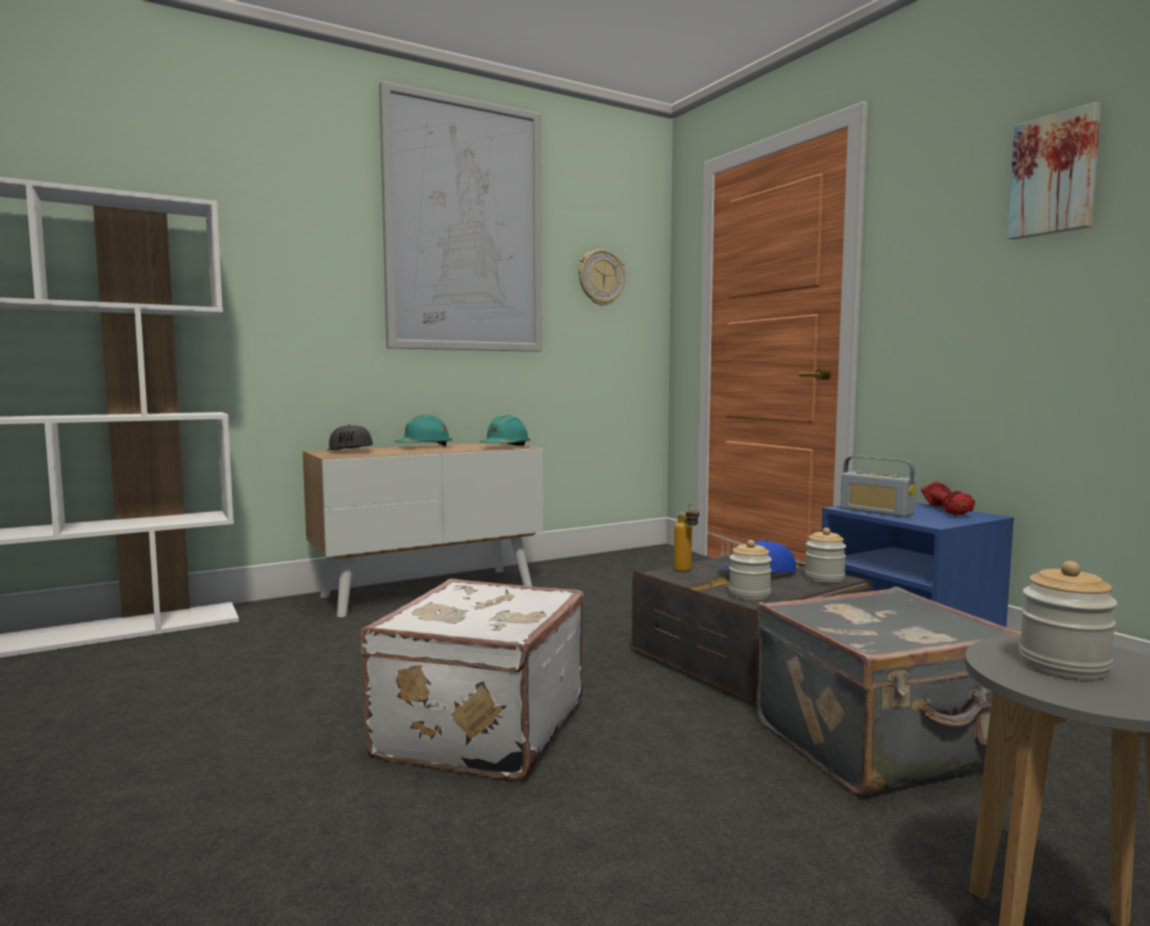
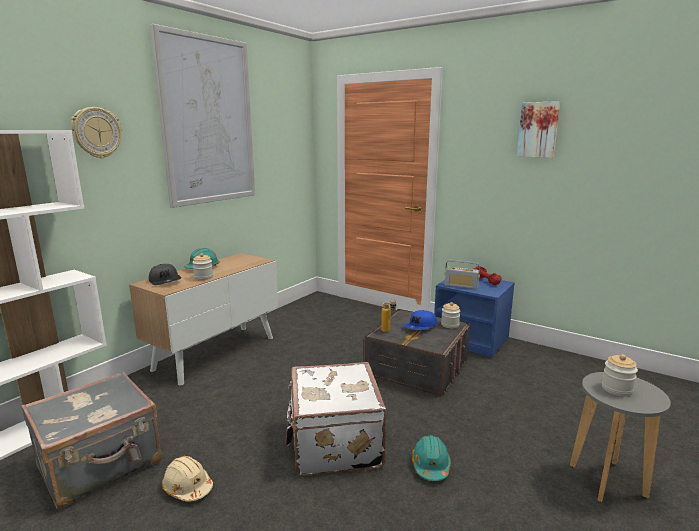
camera: 25 degrees left, 10 degrees up
(205, 729) = (187, 487): none -> beige hard hat
(505, 447) = (253, 262): turquoise hard hat -> turquoise hard hat (430, 465)
(601, 277) = (281, 144): wall clock -> wall clock (96, 132)
(749, 594) = (430, 343): jar -> jar (203, 277)
(882, 745) = (500, 404): grey suitcase -> grey suitcase (101, 464)

